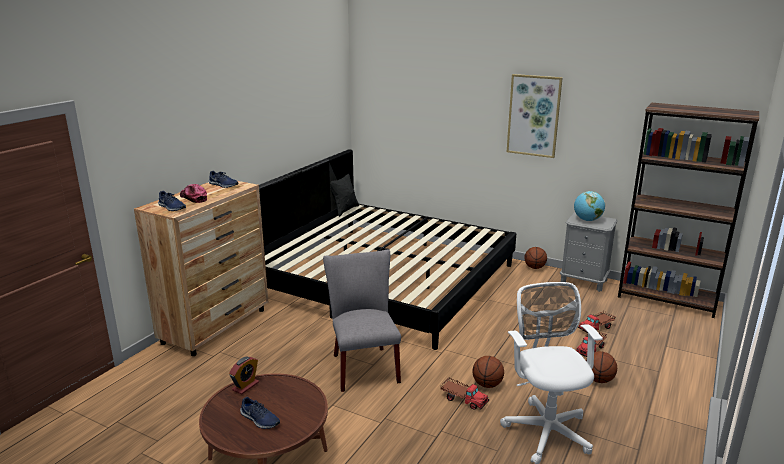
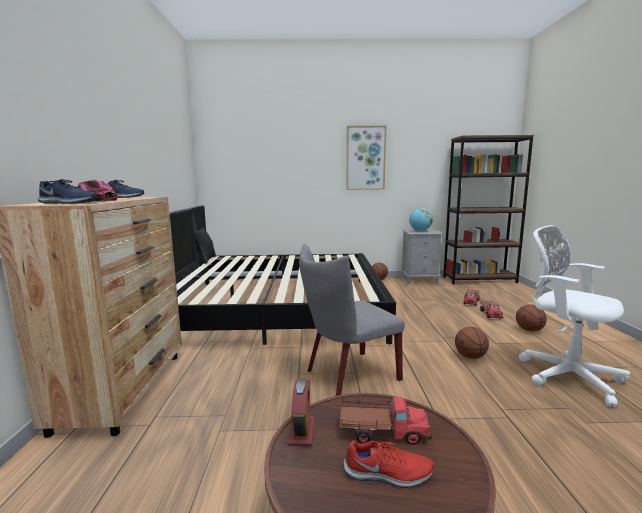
camera: 30 degrees left, 10 degrees down
(259, 420) = (388, 474): blue shoe -> red shoe
(363, 365) = (347, 376): grey chair -> grey chair turned 75 degrees counterclockwise
(463, 399) = (472, 374): toy truck -> toy truck (381, 432)

